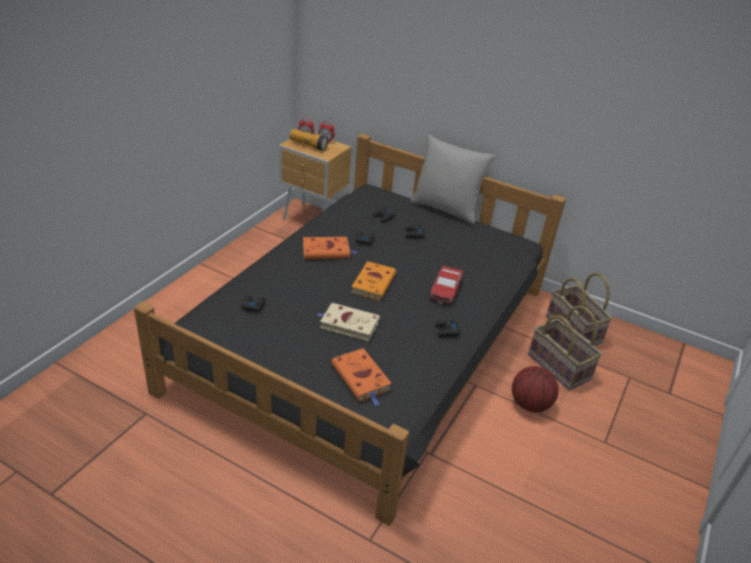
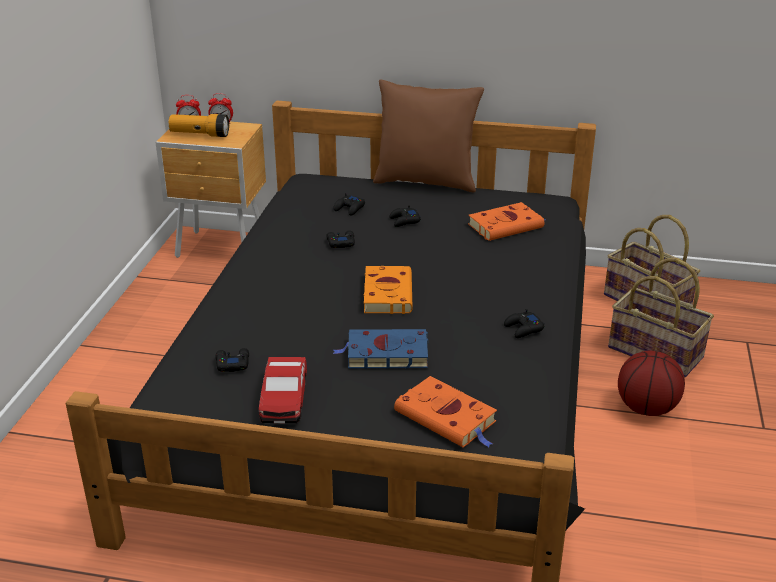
camera: 15 degrees left, 5 degrees down
(327, 251) = (297, 268): orange book -> orange book (507, 226)
(348, 324) = (384, 354): beige book -> blue book
(445, 290) = (490, 279): toy car -> toy car (284, 398)
(446, 209) = (426, 181): grey pillow -> brown pillow

